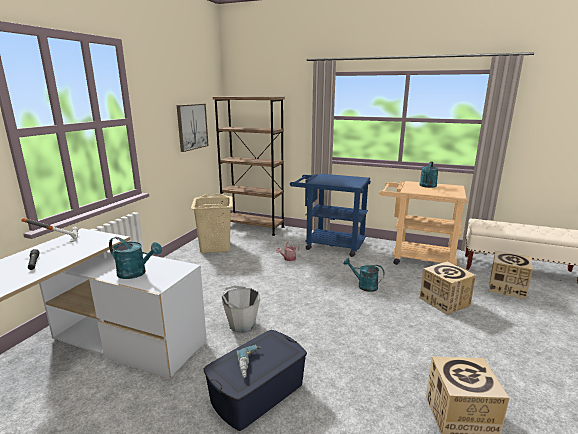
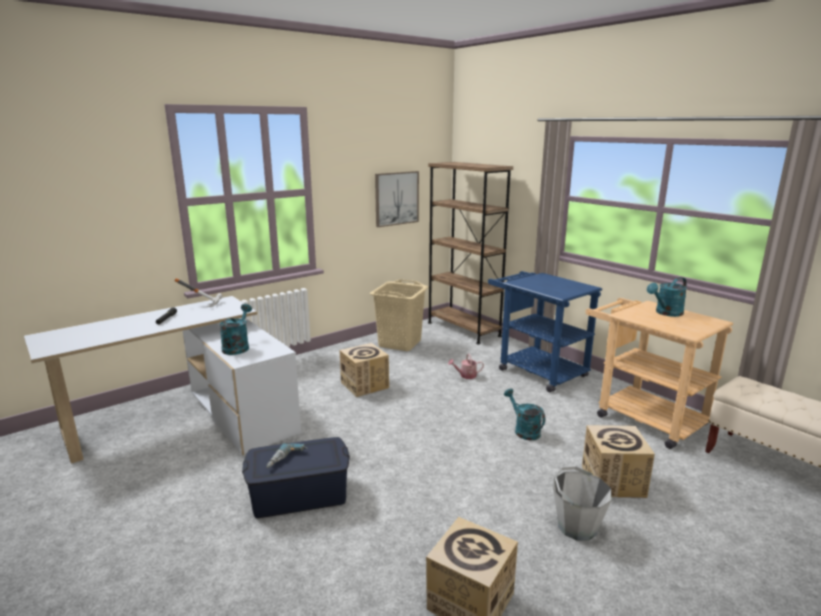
camera: 30 degrees right, 0 degrees up
(136, 273) = (237, 347): turquoise watering can -> turquoise watering can turned 135 degrees counterclockwise
(242, 324) = (347, 429): grey bucket -> grey bucket (577, 526)
(506, 288) = (742, 495): cardboard box -> cardboard box (364, 385)

